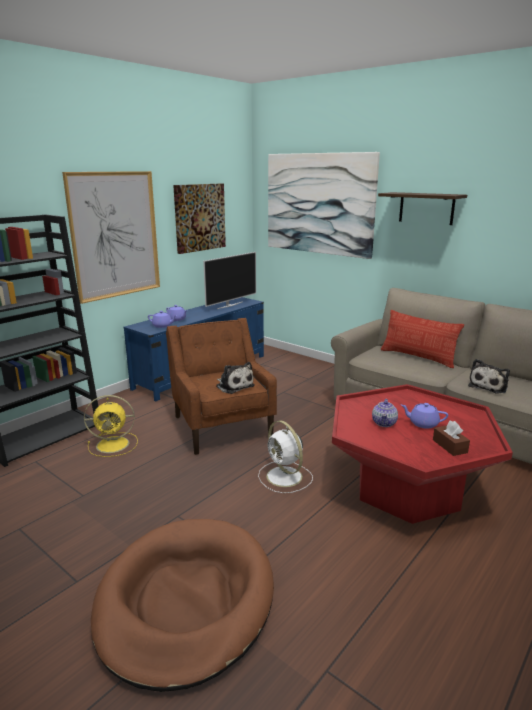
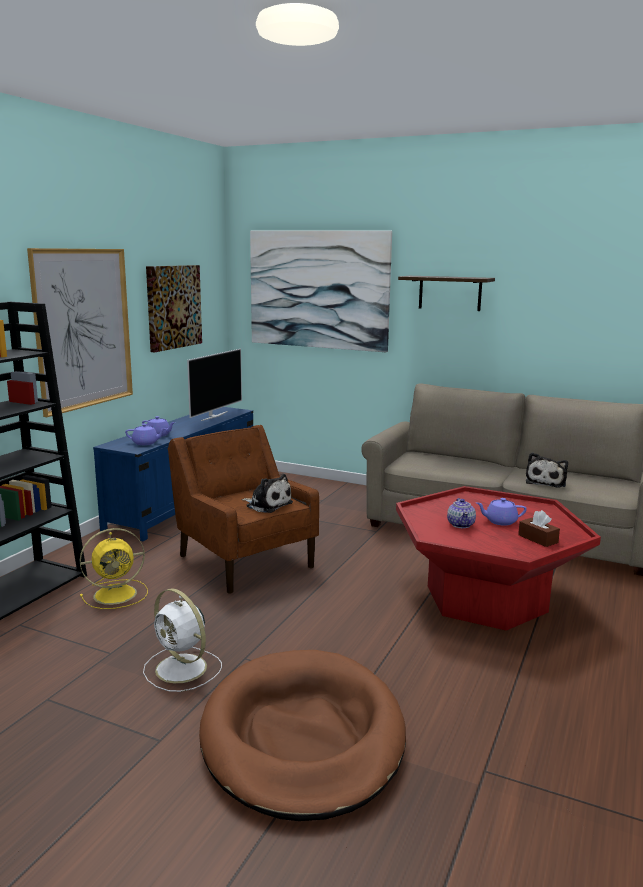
camera: 15 degrees left, 5 degrees down
(285, 477) = (349, 604): white fan -> white fan (182, 669)
(418, 357) = (458, 460): pillow -> none

